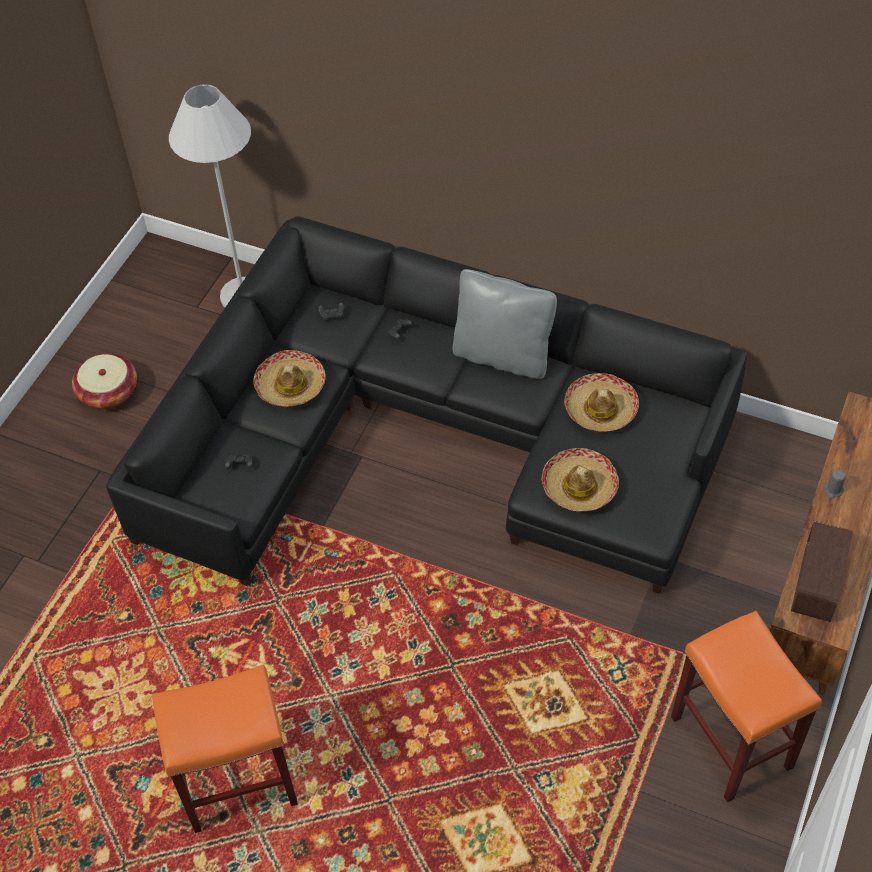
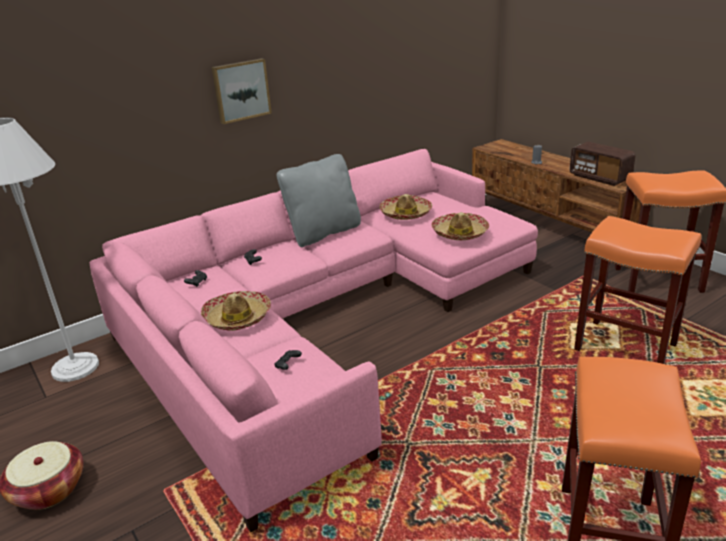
camera: 60 degrees left, 25 degrees down
(432, 434) = (323, 317): black sofa -> pink sofa
(486, 157) = (241, 90): none -> picture
(539, 739) = (627, 347): none -> orange stool

